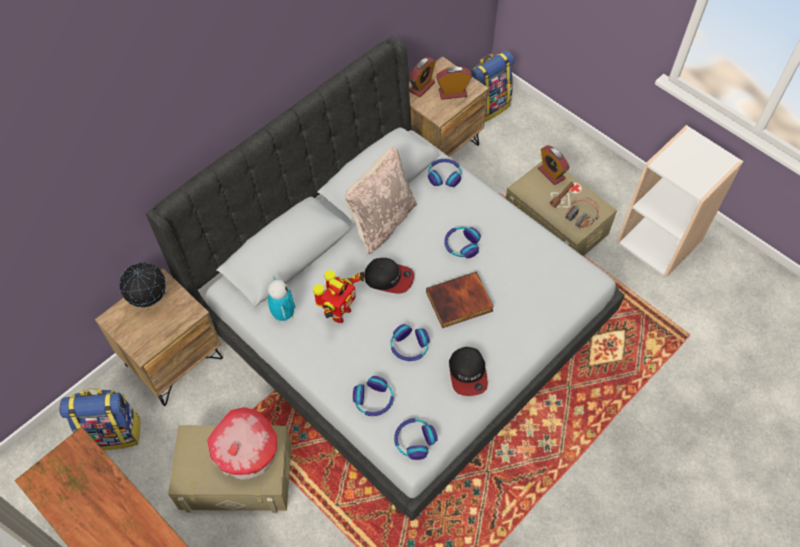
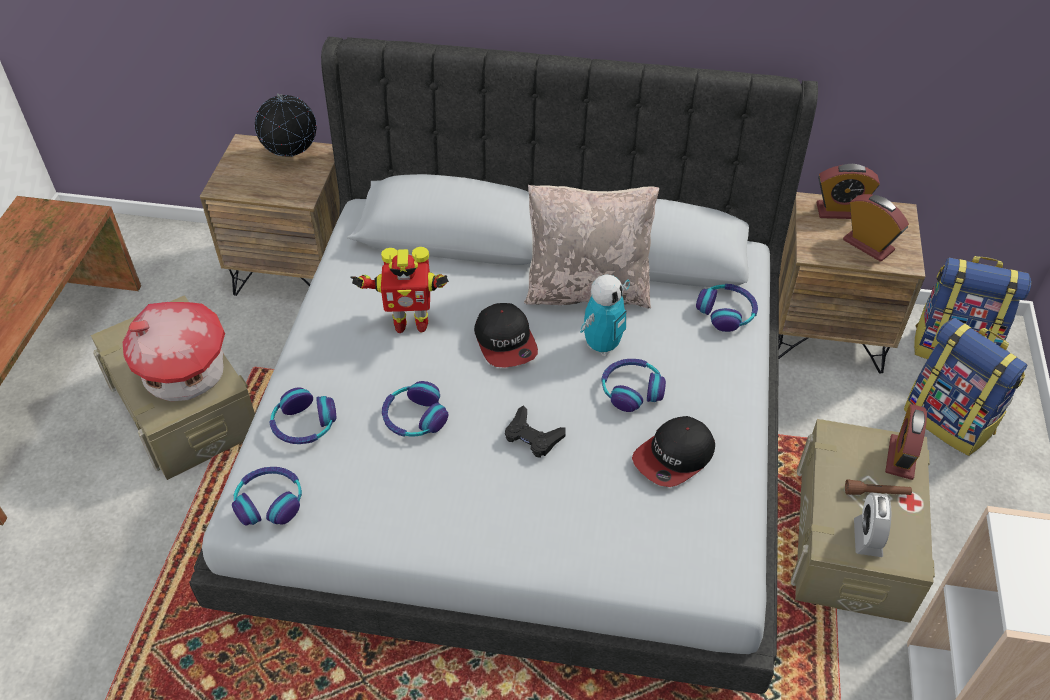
camera: 55 degrees right, 10 degrees down
(113, 432) = (174, 274): backpack -> backpack (949, 421)
(283, 314) = (366, 274): toy robot -> toy robot (602, 345)
(459, 303) = (532, 436): book -> black game controller
(468, 373) = (423, 508): cap -> cap (674, 457)
(581, 216) = (867, 538): headphones -> alarm clock

